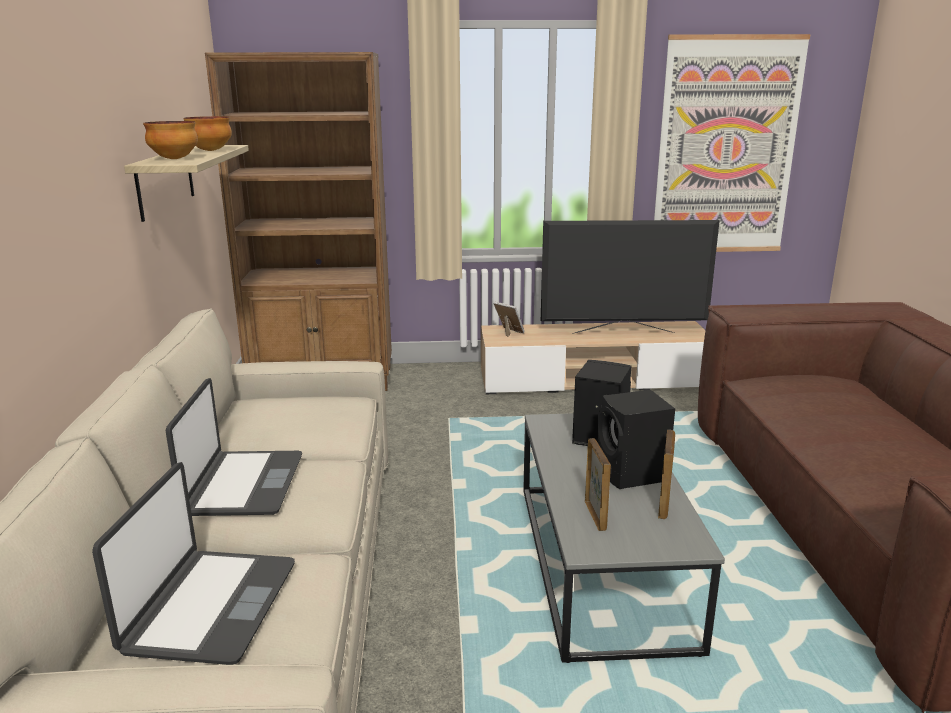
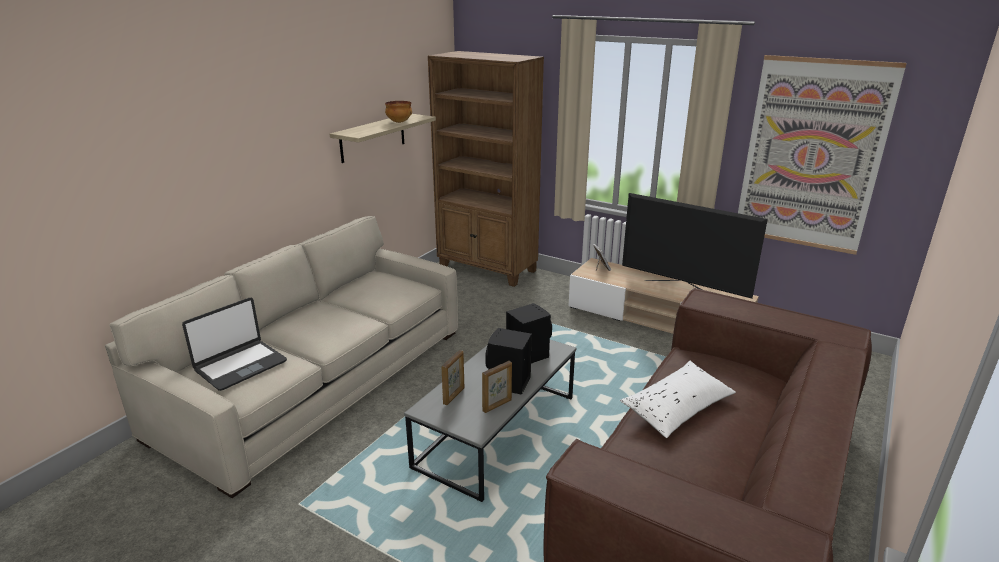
camera: 35 degrees right, 5 degrees up
(175, 159) = (362, 130): bowl -> none
(243, 484) = (316, 317): laptop -> none
(834, 432) = (677, 408): none -> white pillow

